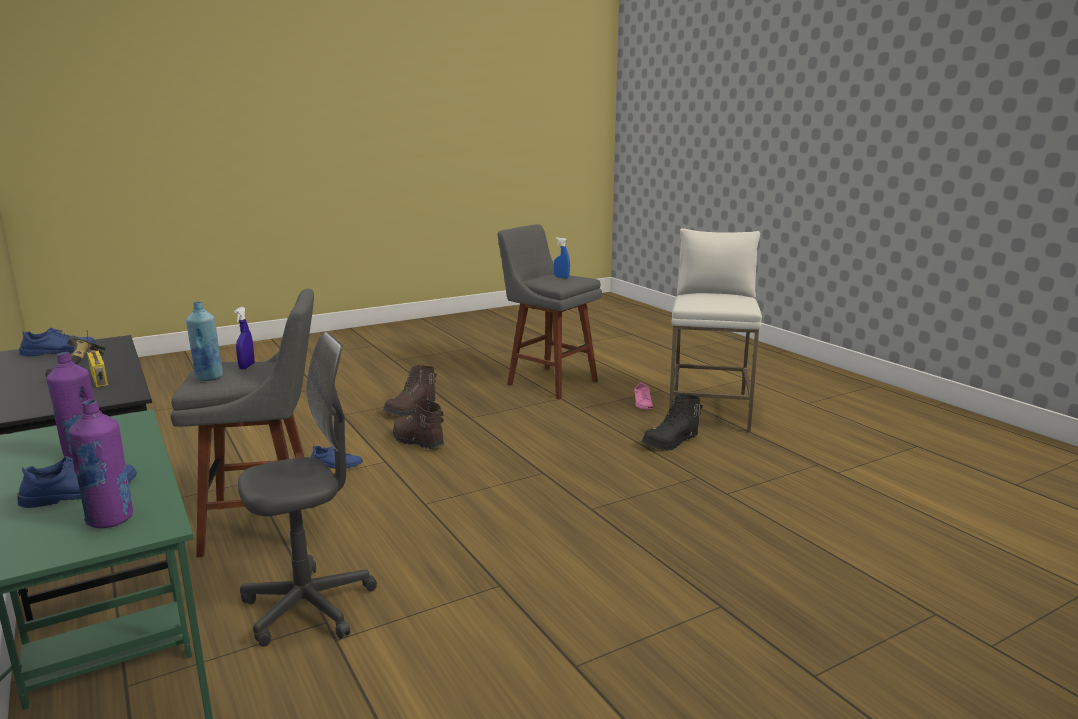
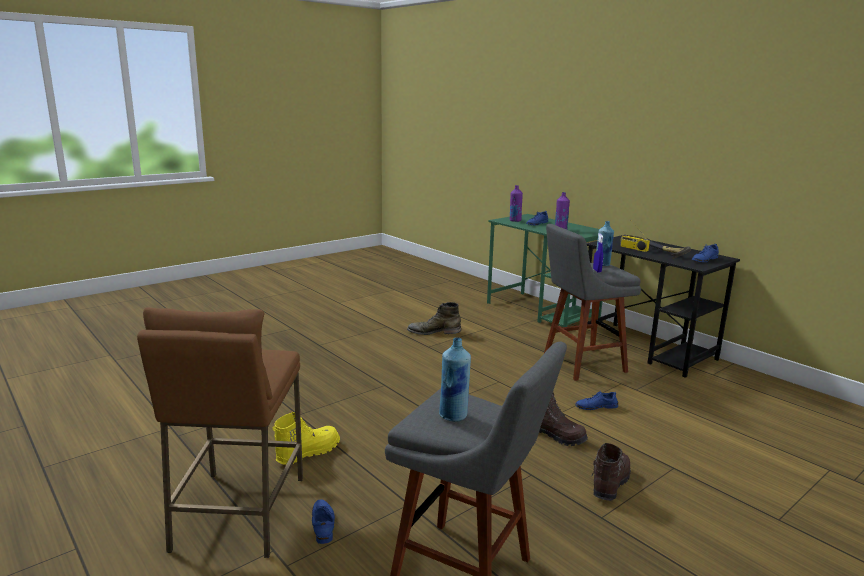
camera: 170 degrees right, 0 degrees up
(309, 607) = (510, 335): grey office chair -> none
(468, 634) = (434, 331): none -> green boot
(561, 277) = (453, 416): blue spray bottle -> blue bottle
(643, 403) = (323, 524): pink shoe -> blue shoe
(671, 442) = (307, 452): black boot -> yellow boot
(709, 411) = (239, 513): white stool -> brown stool

